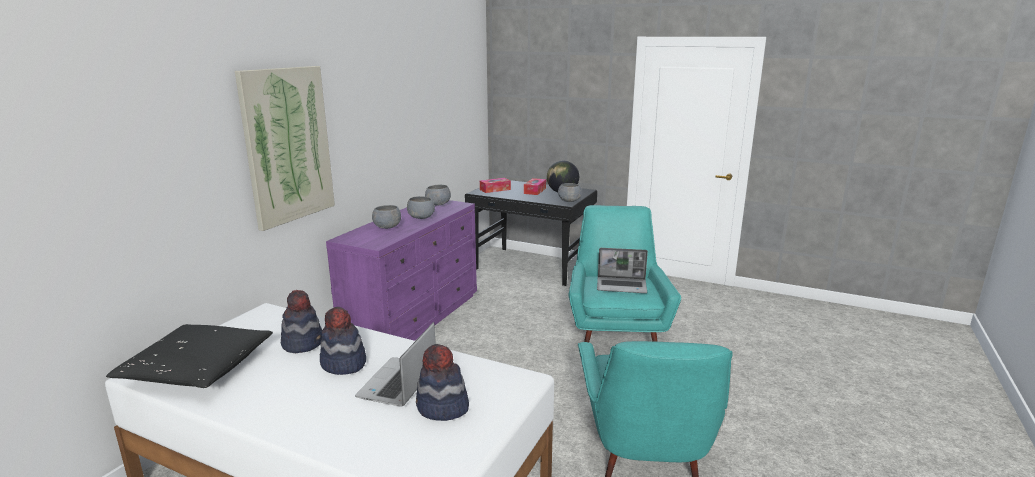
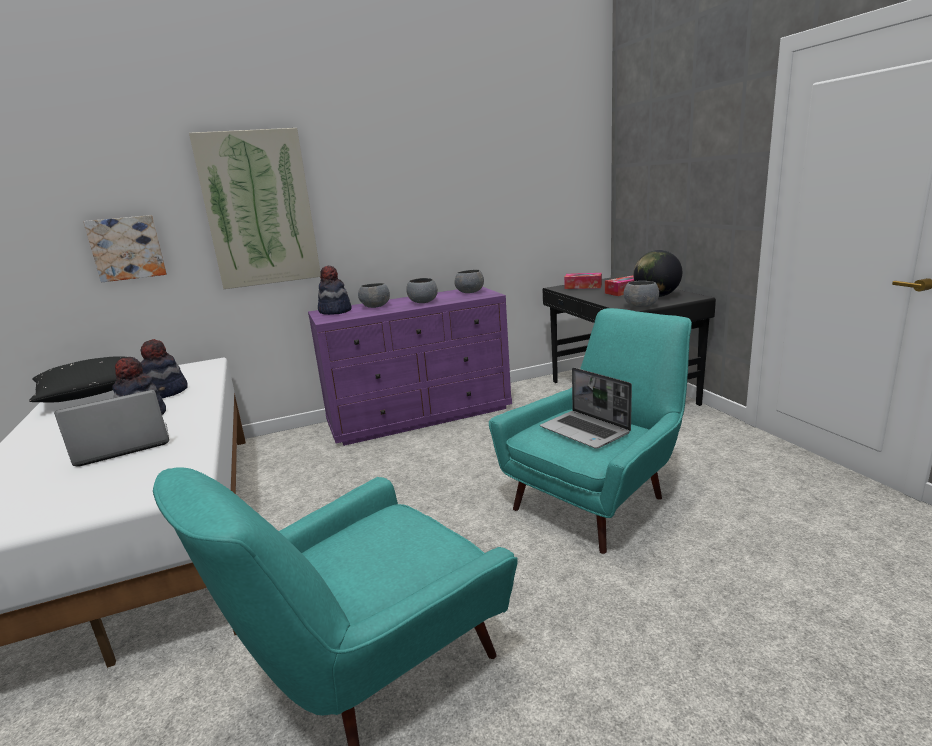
camera: 45 degrees right, 0 degrees up
(175, 199) = (127, 248): none -> picture
(442, 407) = (87, 480): hat -> hat (335, 311)

